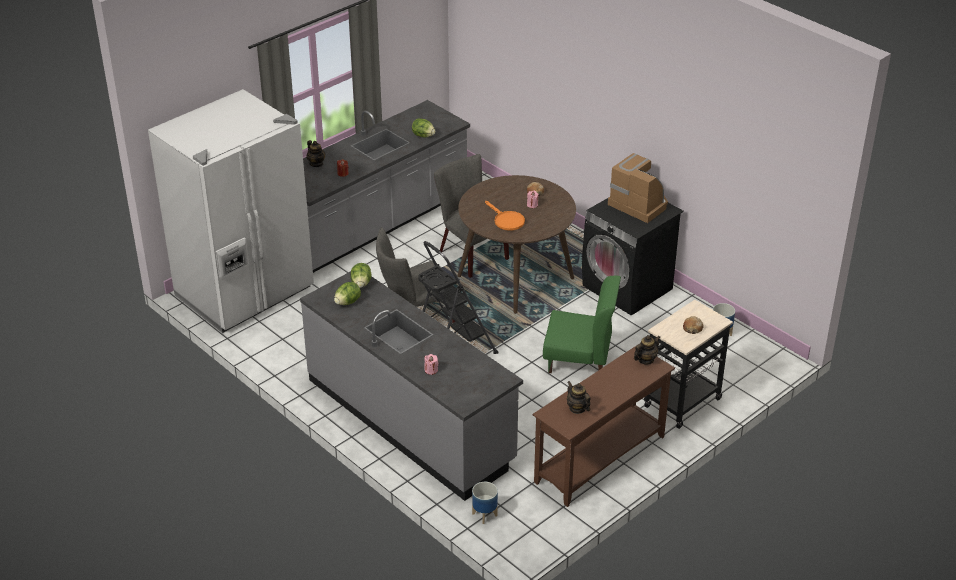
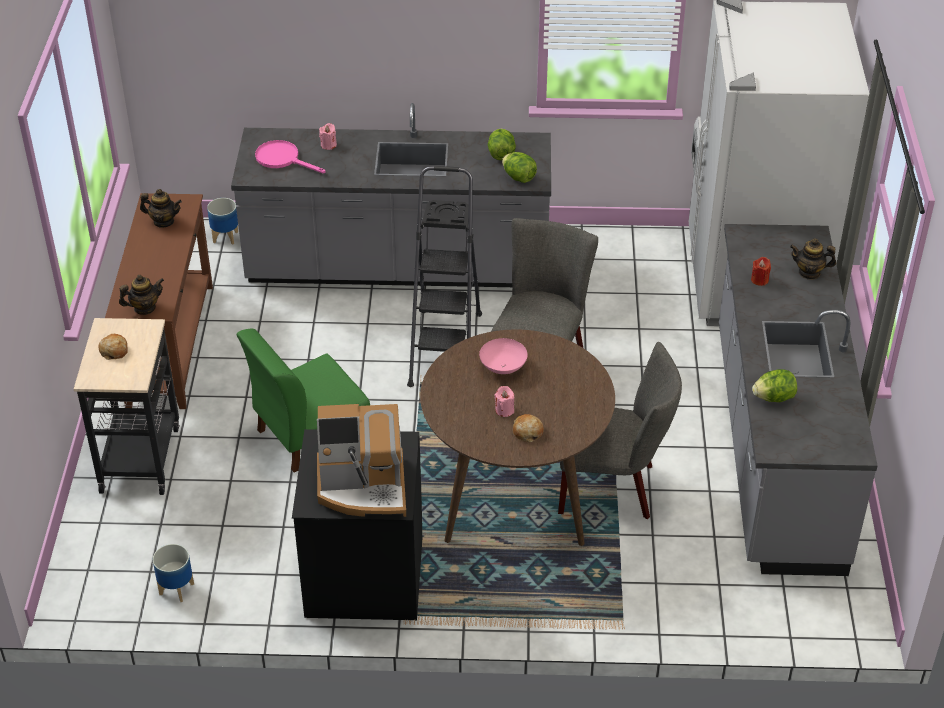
camera: 135 degrees right, 5 degrees up
(470, 378) = (283, 159): none -> pink frying pan
(506, 220) = (502, 367): orange frying pan -> pink bowl
(645, 360) = (144, 308): teapot -> teapot turned 120 degrees counterclockwise

